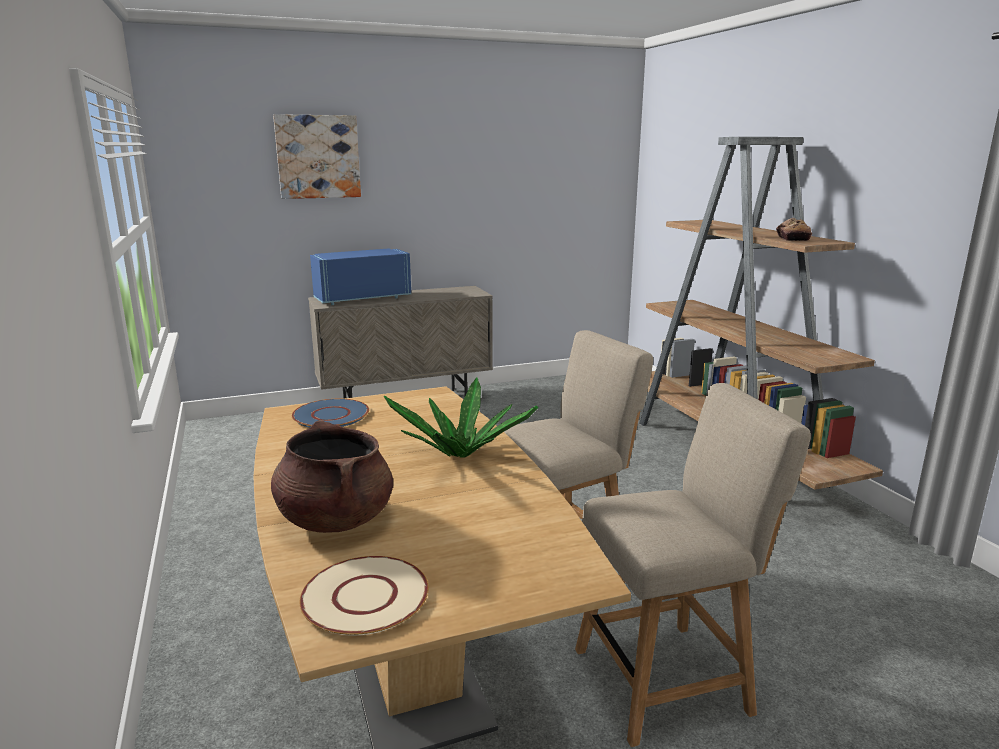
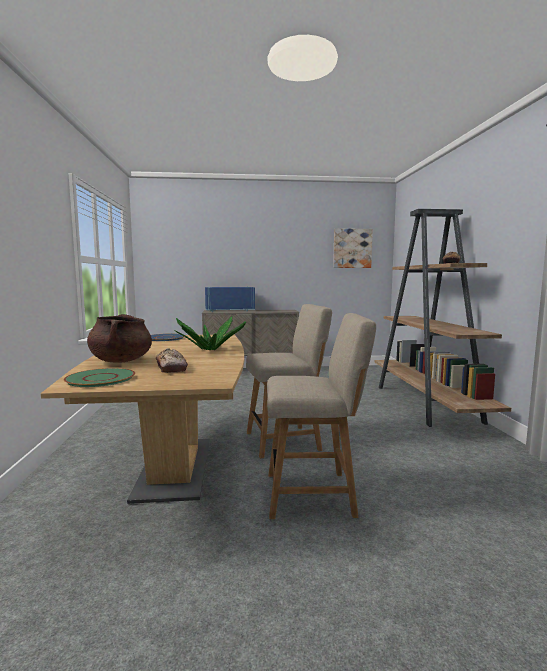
camera: 15 degrees right, 10 degrees down
(318, 157) = (213, 239): picture -> picture (352, 248)
(364, 597) = (100, 378): beige plate -> green plate
(456, 533) = (171, 368): none -> bread

